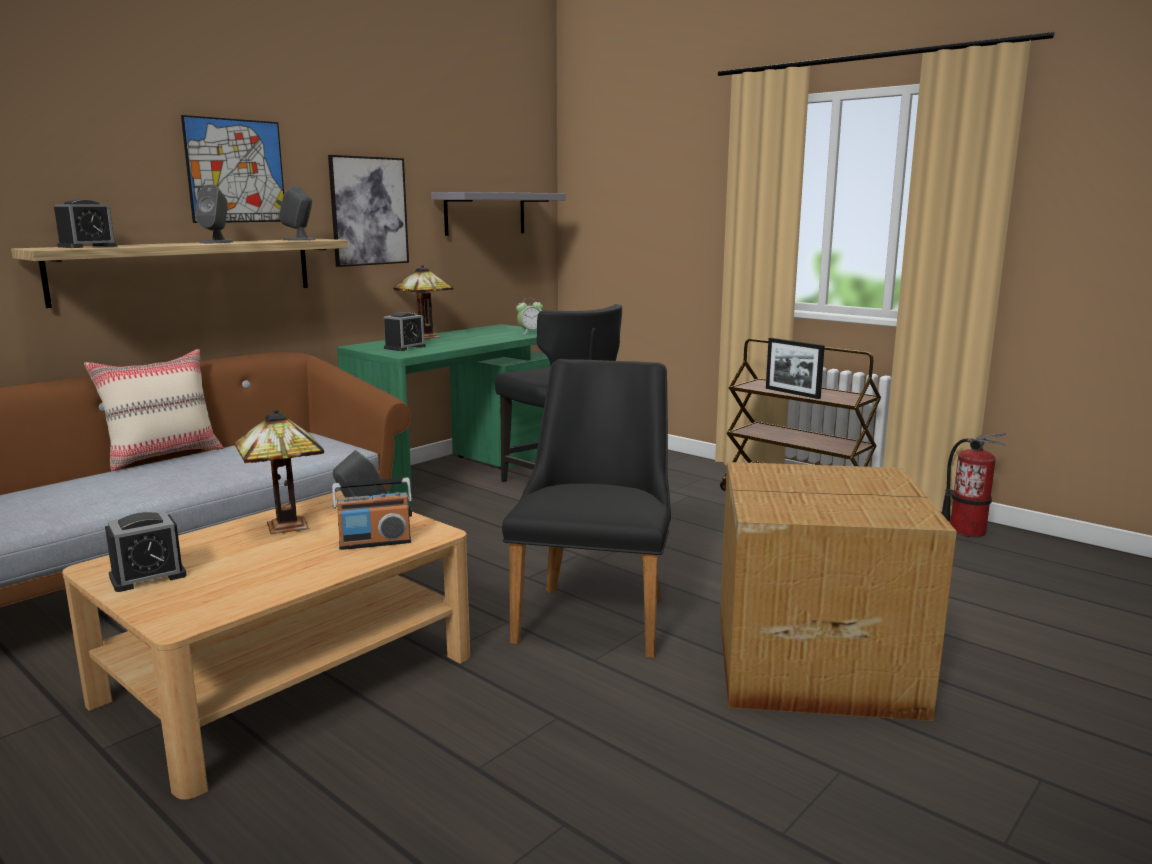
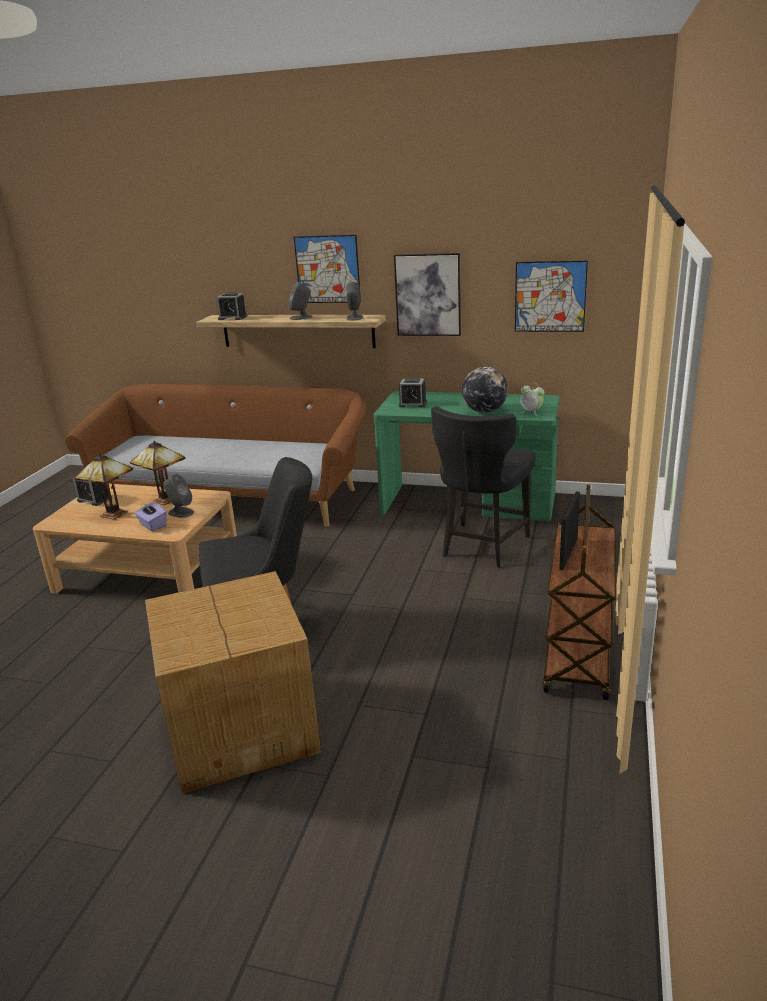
camera: 65 degrees right, 10 degrees up
(163, 456) = (256, 437): beige pillow -> none
(375, 542) = (152, 525): radio -> purple tissue box
(425, 337) = (458, 397): table lamp -> table lamp (111, 514)
(485, 213) = (550, 296): grey shelf -> picture
(492, 338) = (484, 411): none -> globe
(967, 531) = (597, 778): fire extinguisher -> none

